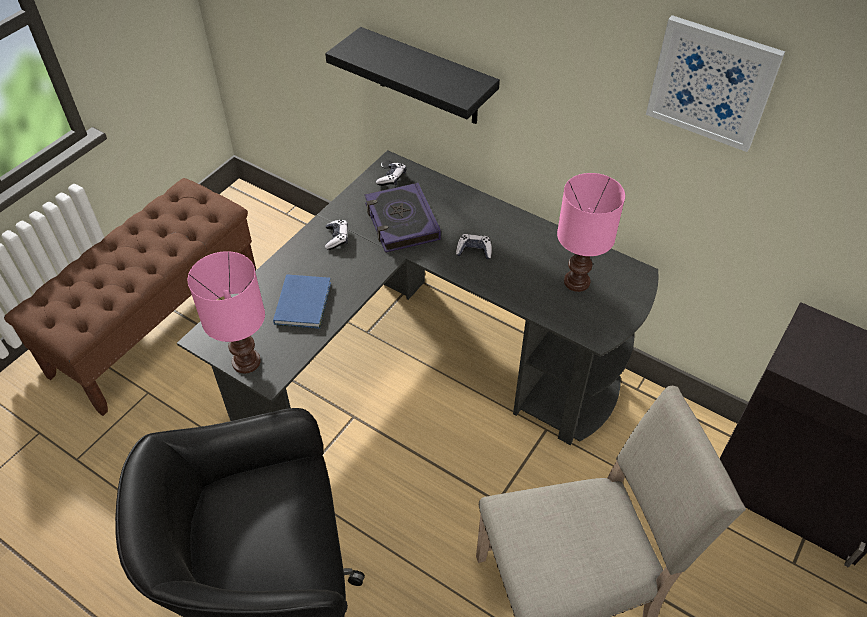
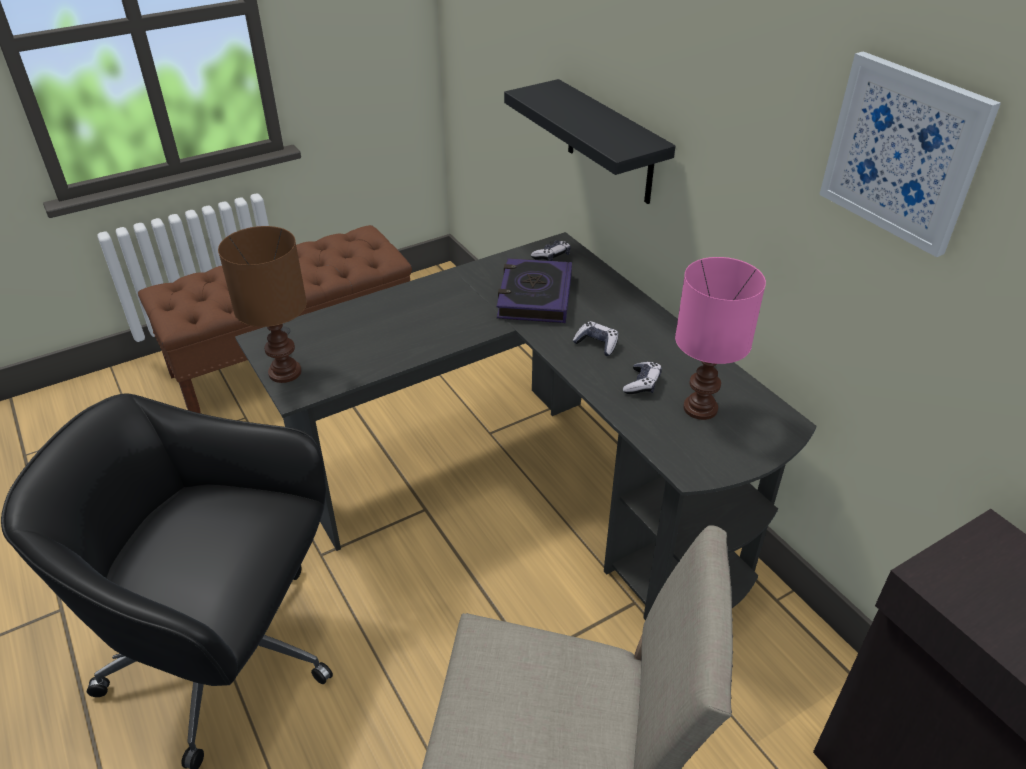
camera: 25 degrees right, 10 degrees down
(247, 361) = (286, 372): pink table lamp -> brown table lamp
(304, 302) = (381, 338): blue book -> none
(337, 238) = (456, 292): game controller -> game controller (642, 384)

